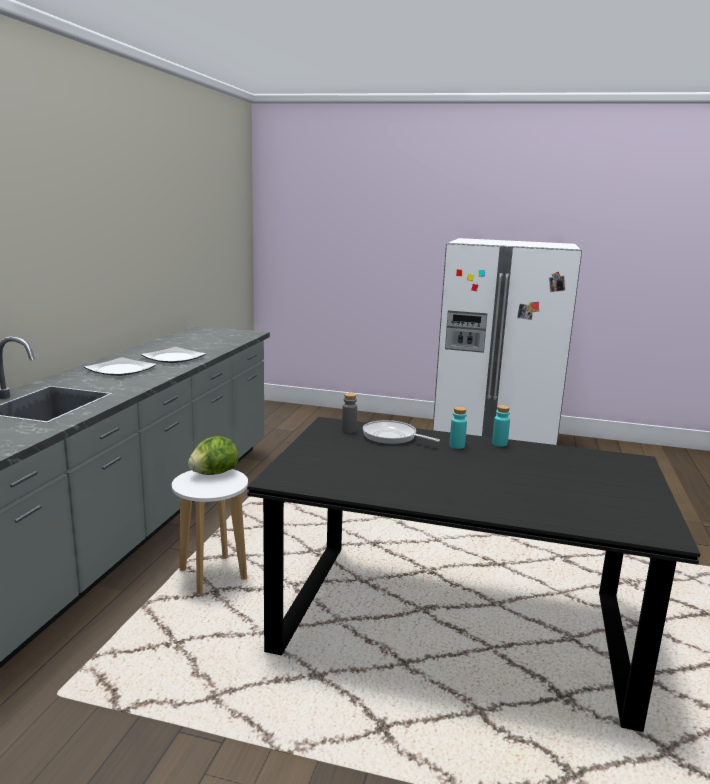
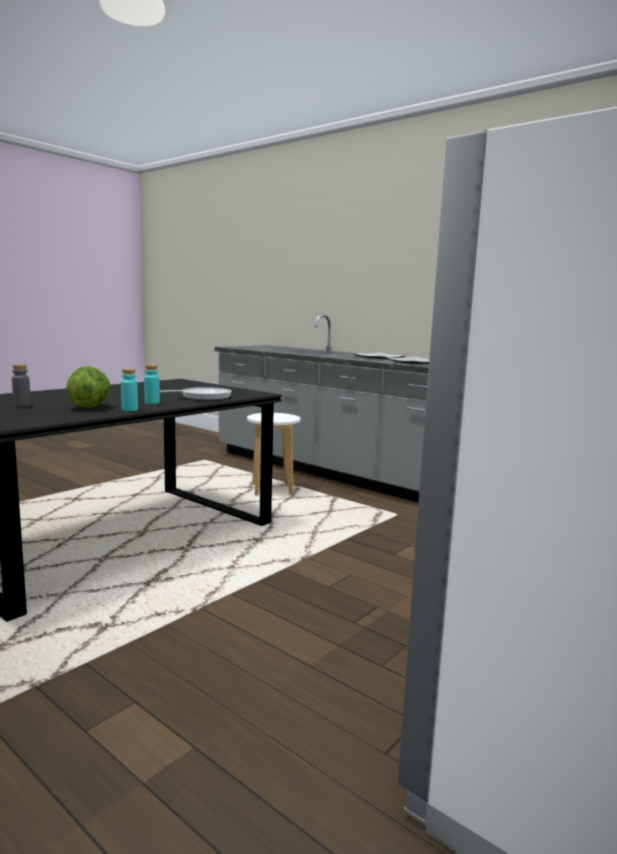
camera: 115 degrees right, 5 degrees down
(213, 473) = (286, 418): lettuce -> lettuce (89, 407)
(349, 430) = (236, 394): grey bottle -> grey bottle (22, 405)

